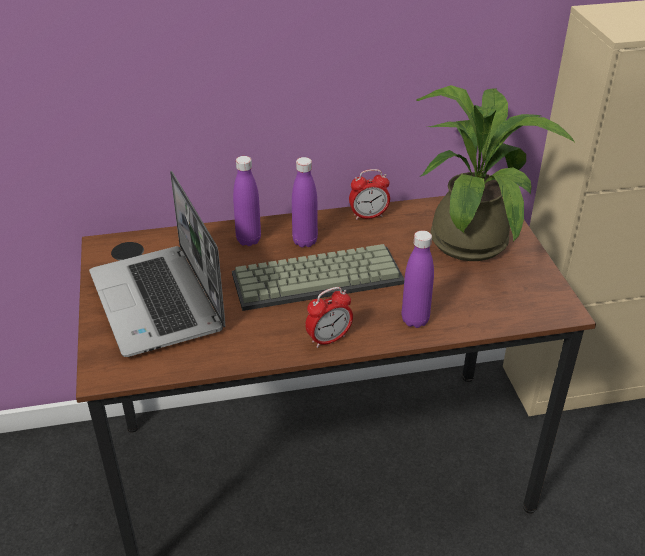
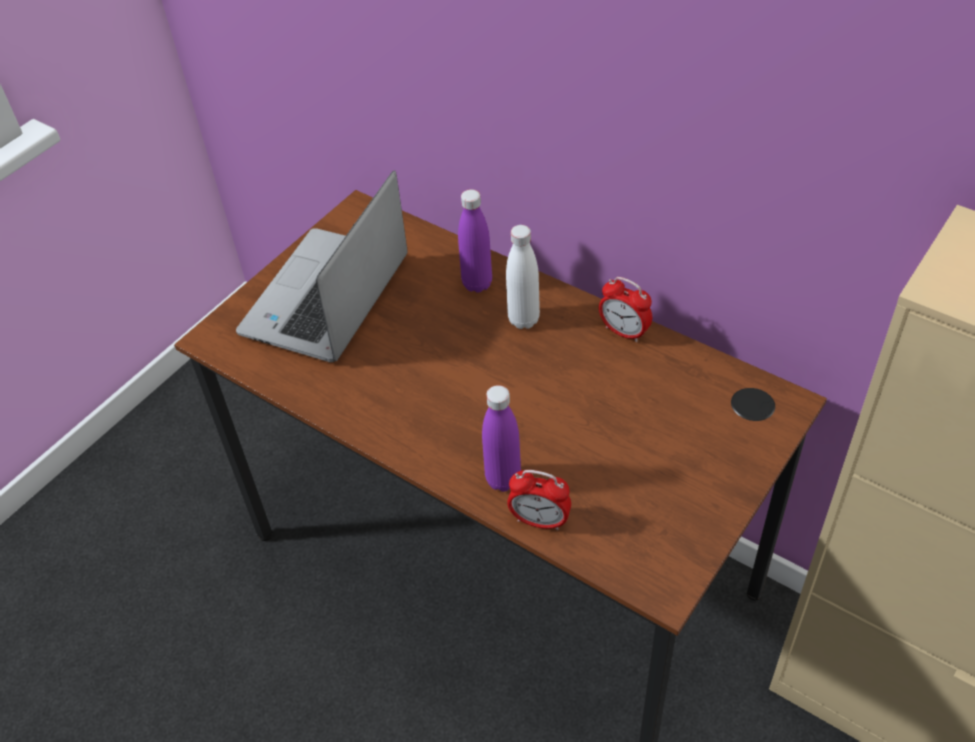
camera: 50 degrees right, 10 degrees up
(305, 241) = (523, 320): purple bottle -> white bottle
(318, 277) = (483, 367): keyboard -> none
(328, 339) = (405, 438): alarm clock -> alarm clock (539, 521)
(473, 236) = (698, 432): potted plant -> none

